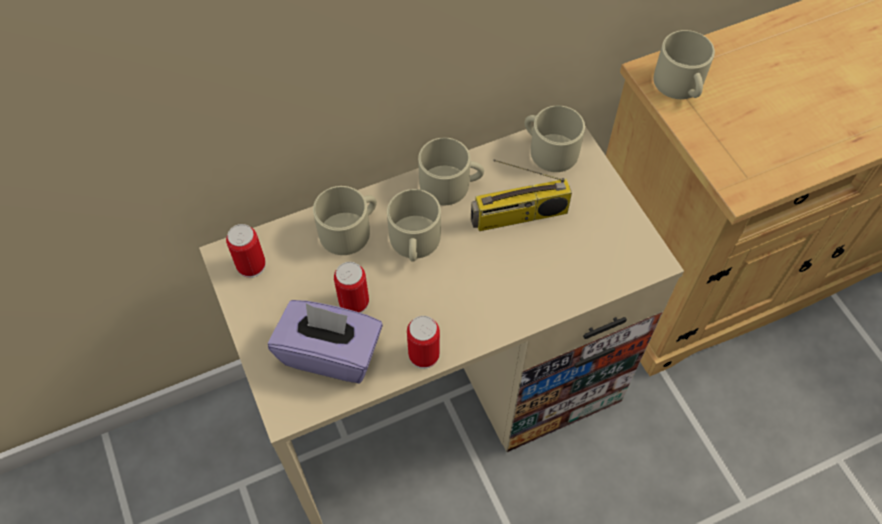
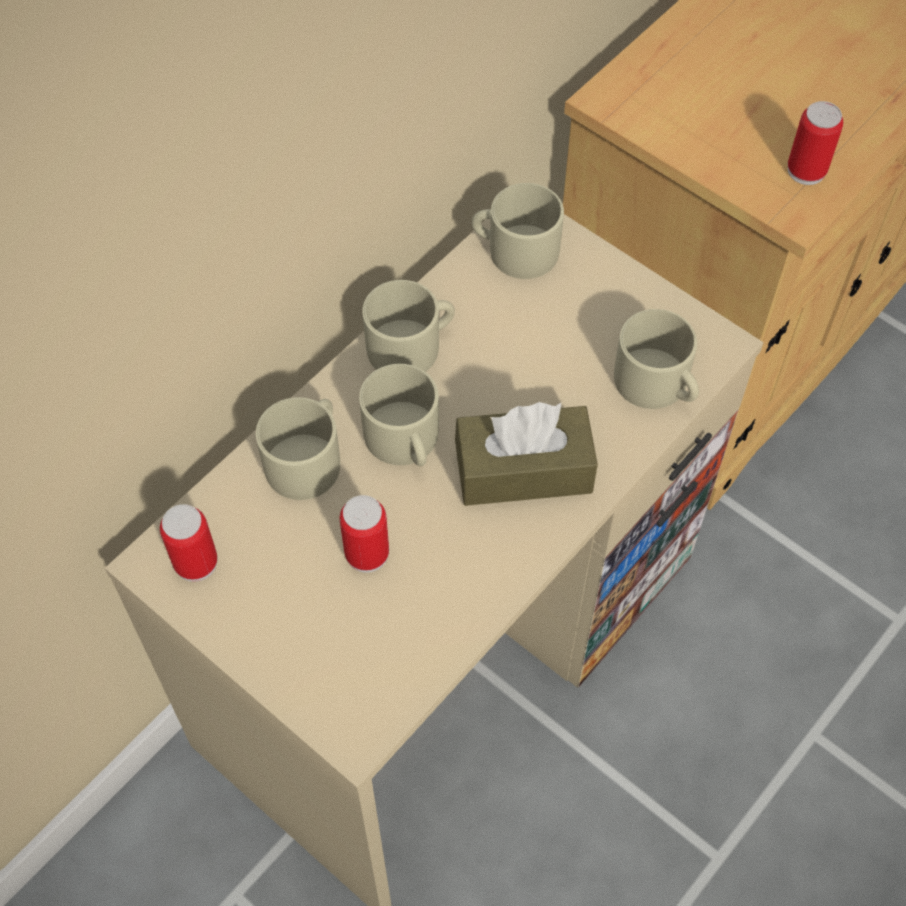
camera: 25 degrees left, 0 degrees up
(331, 353) = (373, 634): purple tissue box -> none
(424, 355) = (497, 583): can -> can (806, 170)
(479, 290) = (523, 470): none -> brown tissue box
(519, 217) = (523, 353): radio -> none
(680, 85) = (654, 104): beige mug -> beige mug (657, 384)

